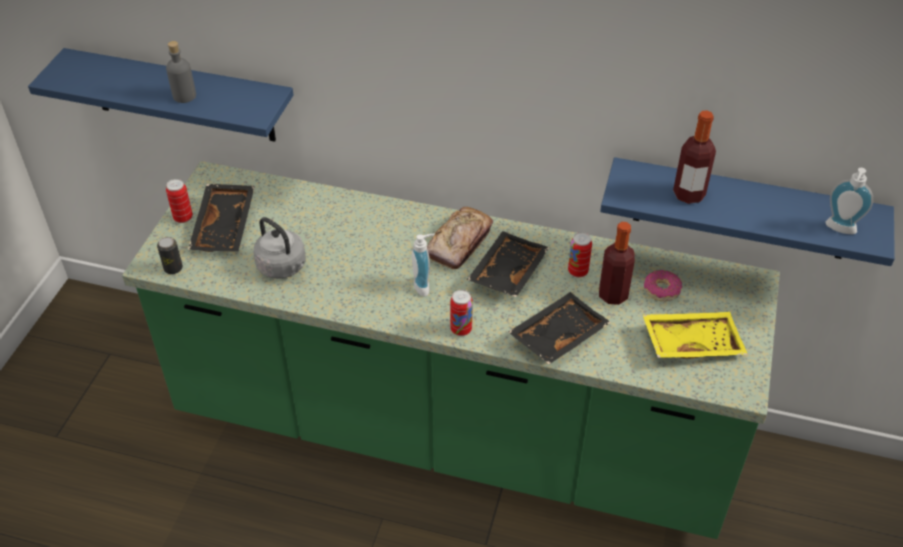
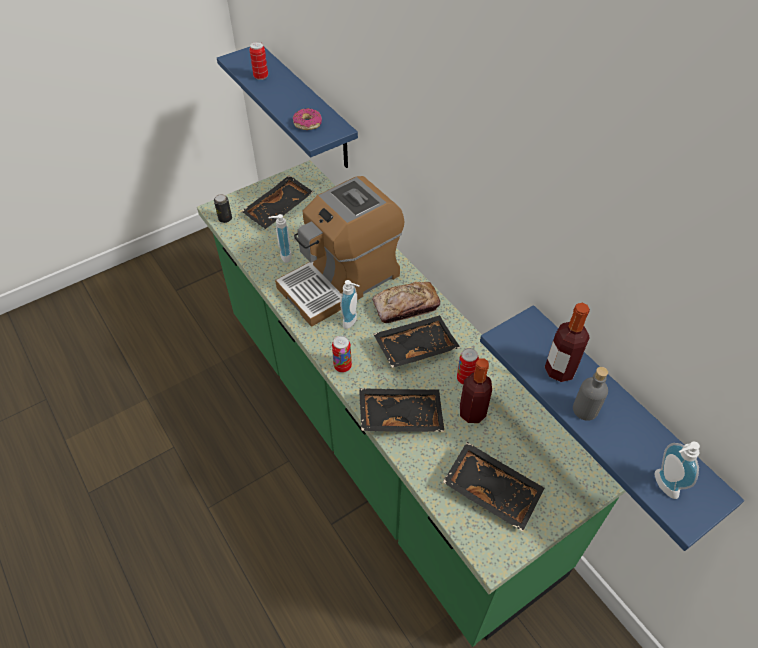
camera: 40 degrees right, 5 degrees up
(183, 218) = (263, 190): can -> can (261, 76)
(184, 96) = (288, 105): grey bottle -> grey bottle (585, 409)
(283, 267) = (283, 255): grey kettle -> soap dispenser
(372, 256) = (341, 280): none -> coffee machine
(661, 290) = (513, 434): donut -> donut (307, 123)
(691, 342) = (493, 489): yellow tray -> black tray

